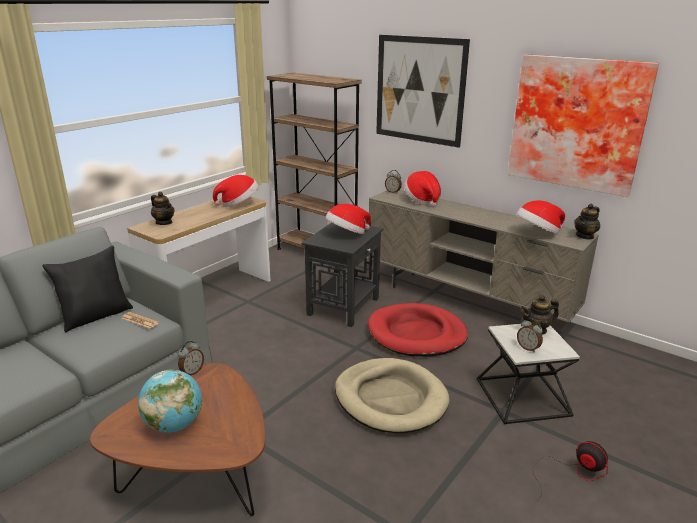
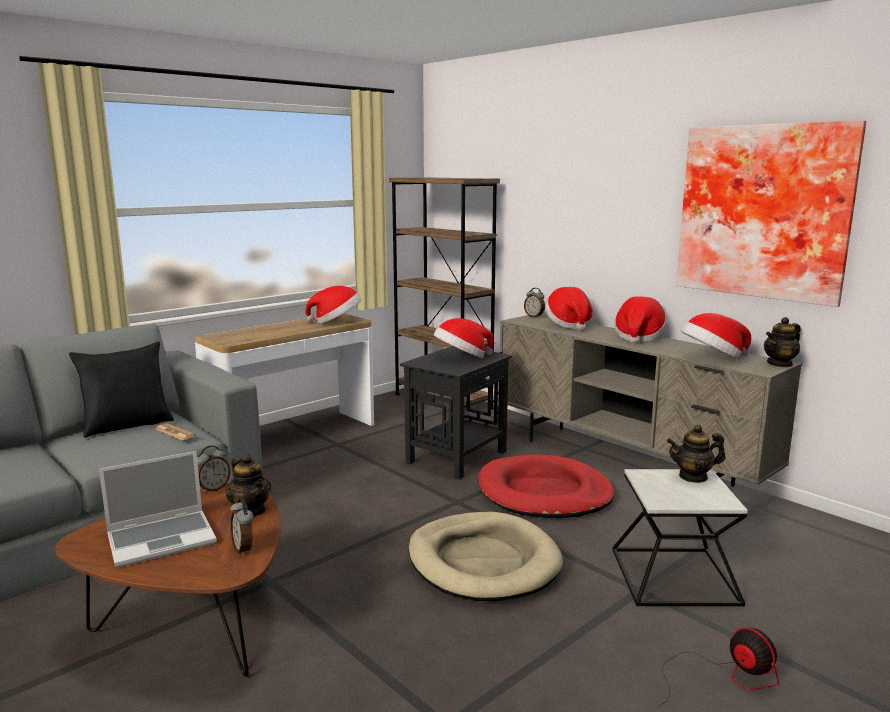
camera: 10 degrees right, 10 degrees down
(164, 222) = (239, 333): teapot -> teapot (250, 510)
(174, 425) = (163, 539): globe -> laptop
(419, 90) = (567, 186): picture -> none
(478, 212) = (638, 337): none -> hat
(528, 348) = (673, 495): alarm clock -> alarm clock (244, 549)

